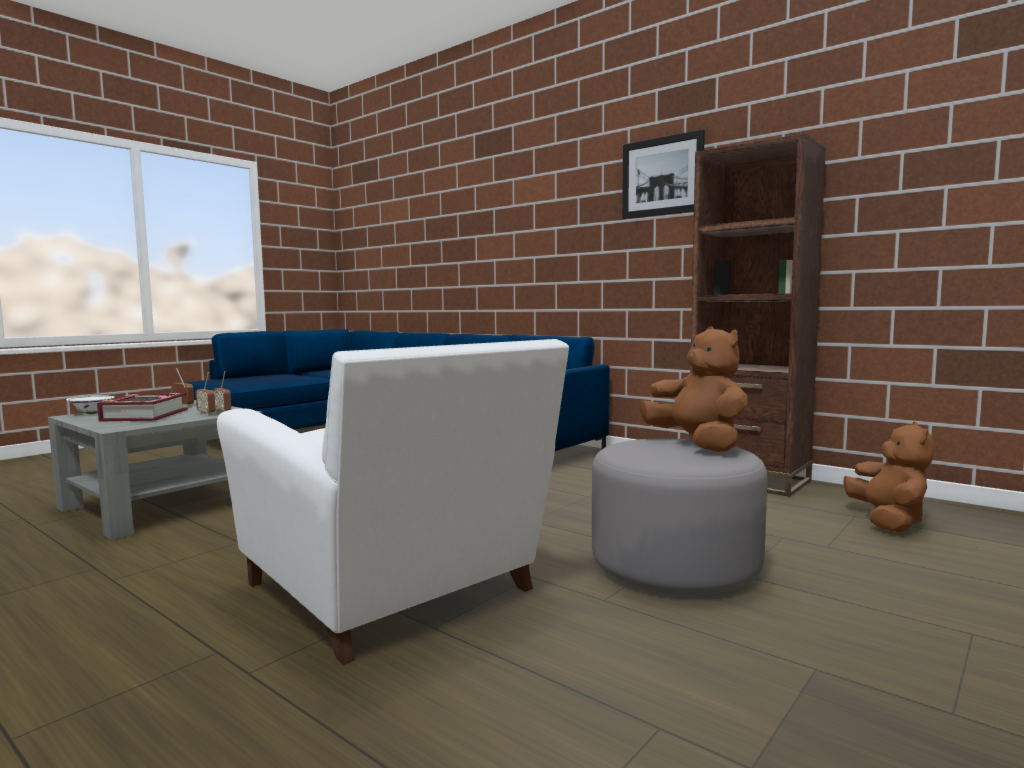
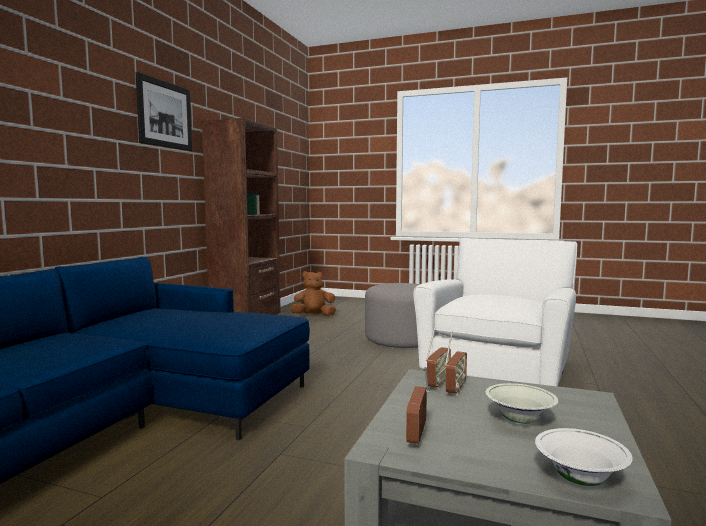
camera: 110 degrees left, 0 degrees up
(144, 415) = (520, 420): book -> white bowl
(697, 444) = (389, 285): brown plush toy -> none

